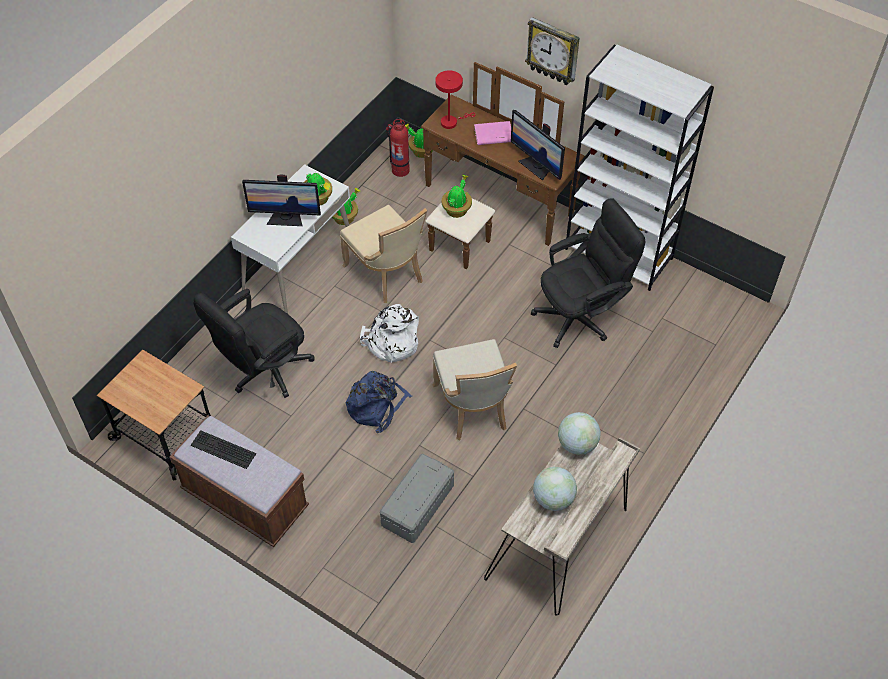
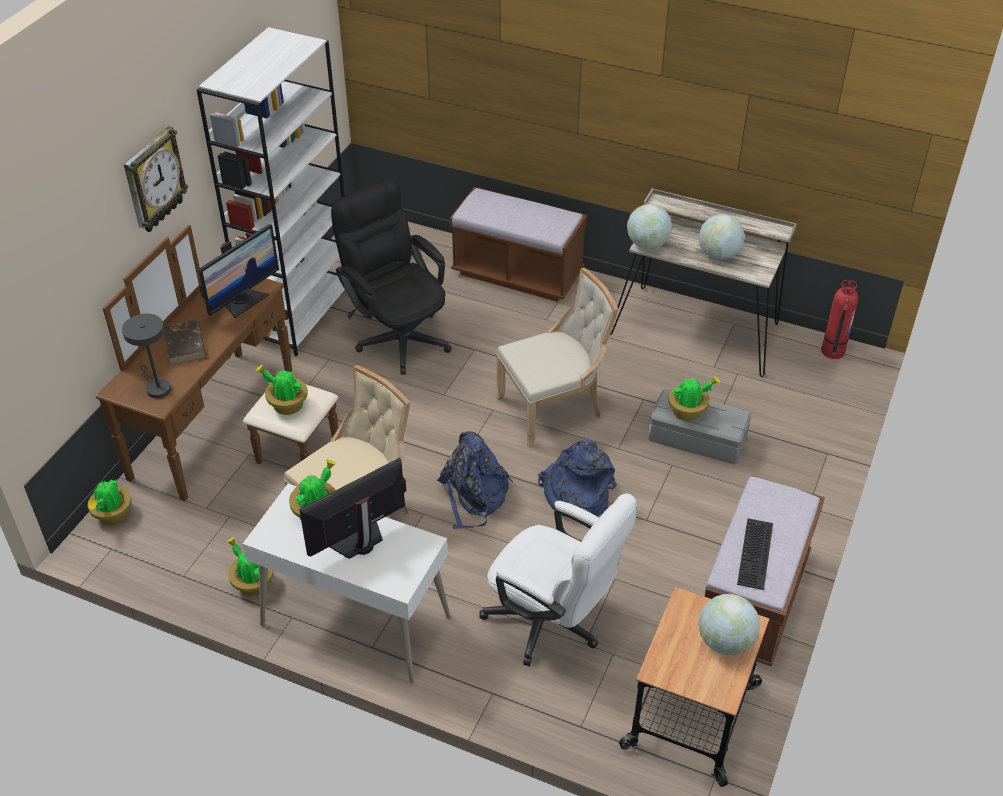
camera: 100 degrees left, 10 degrees down
(150, 403) = (725, 641): none -> globe
(263, 371) = (553, 624): black office chair -> white office chair
(286, 218) = (360, 543): monitor -> monitor turned 120 degrees counterclockwise
(391, 343) = (474, 496): white backpack -> blue backpack
(400, 169) = (151, 535): fire extinguisher -> fire extinguisher (832, 351)
(419, 480) = (688, 412): none -> potted plant
(451, 122) = (156, 387): red table lamp -> grey table lamp
(493, 135) = (185, 345): pink book -> brown book
(657, 411) = (517, 274): none -> brown bench

